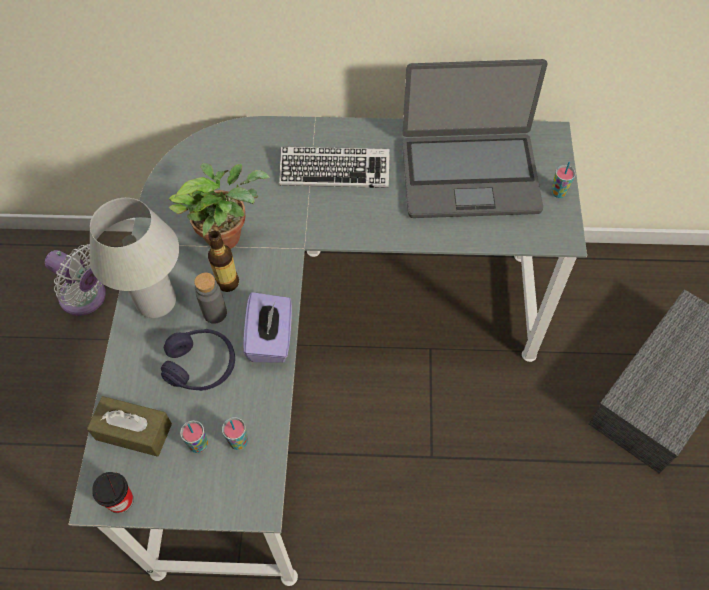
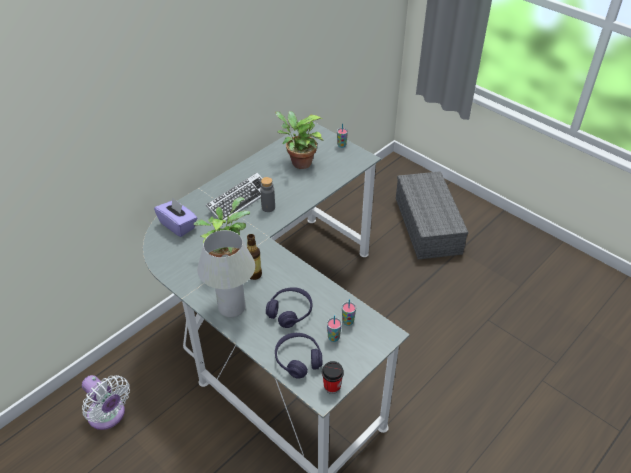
camera: 50 degrees left, 15 degrees down
(87, 298) = (108, 416): white fan -> white fan turned 60 degrees clockwise
(134, 431) = (298, 359): brown tissue box -> purple headphones
(215, 313) = (266, 289): grey bottle -> grey bottle (268, 207)
(271, 339) = (305, 278): purple tissue box -> purple tissue box (178, 225)
(469, 175) = (299, 163): laptop -> potted plant

